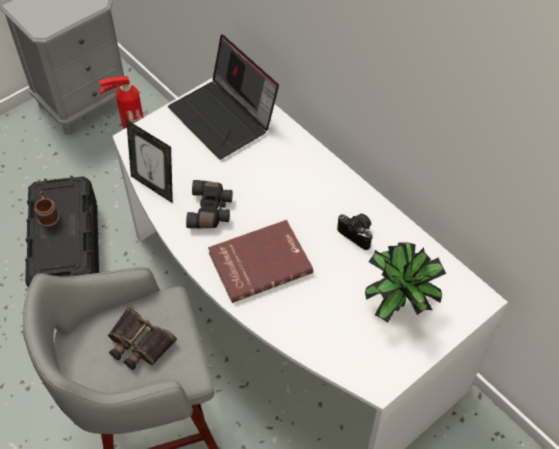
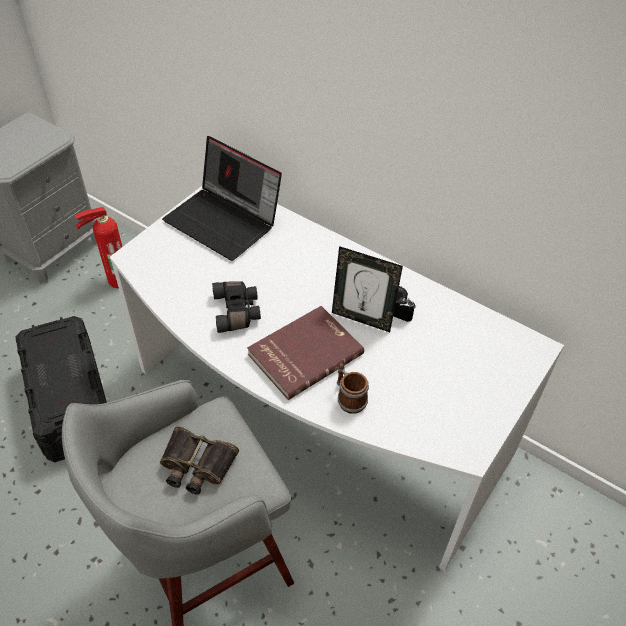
camera: 15 degrees left, 5 degrees down
(49, 217) = (45, 362): mug -> mug (349, 398)
(154, 186) = (169, 298): picture frame -> picture frame (362, 318)
(399, 303) = (460, 367): potted plant -> none

